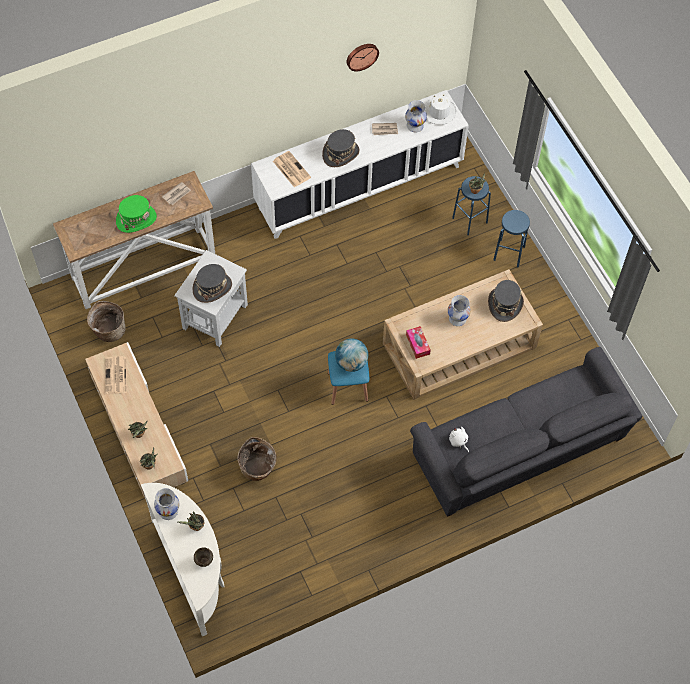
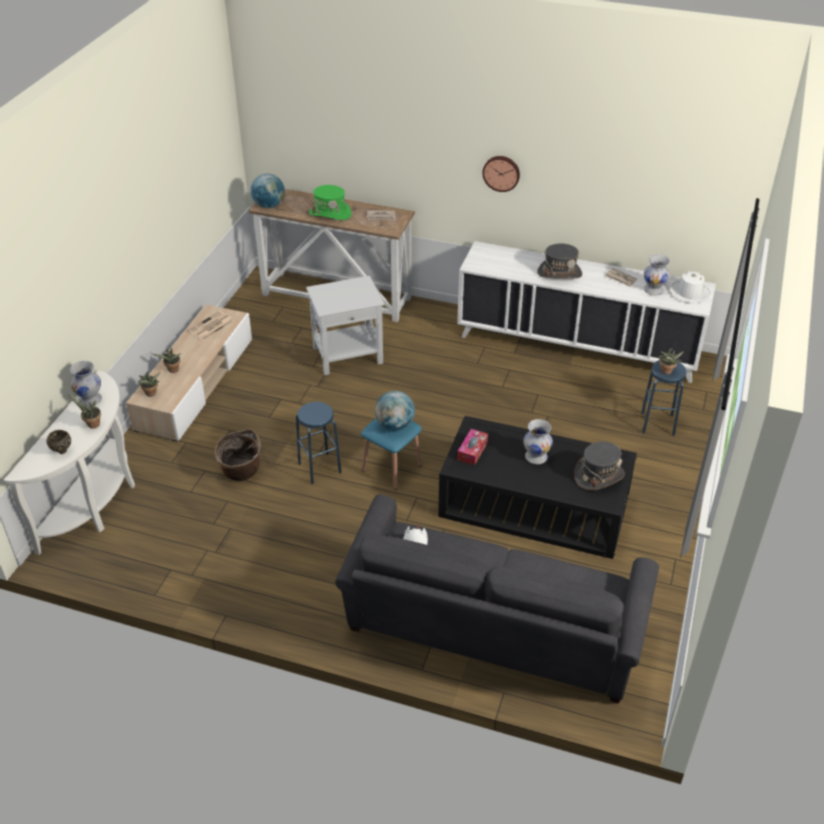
camera: 45 degrees right, 20 degrees down
(79, 245) = (269, 205): none -> globe
(108, 330) = (260, 316): basket -> none
(212, 287) = (341, 298): grey hat -> none
(291, 169) = (502, 260): newspaper -> none
(361, 56) = (620, 162): wall clock -> wall clock (501, 173)
(460, 346) = (533, 507): beige coffee table -> black coffee table
(509, 253) = (670, 470): blue stool -> blue stool (319, 468)

